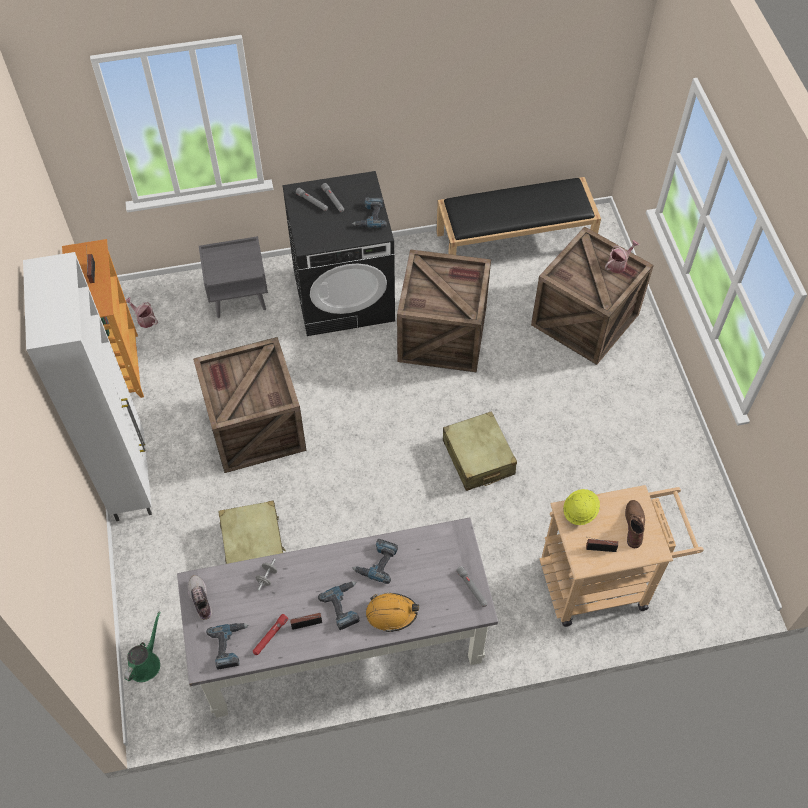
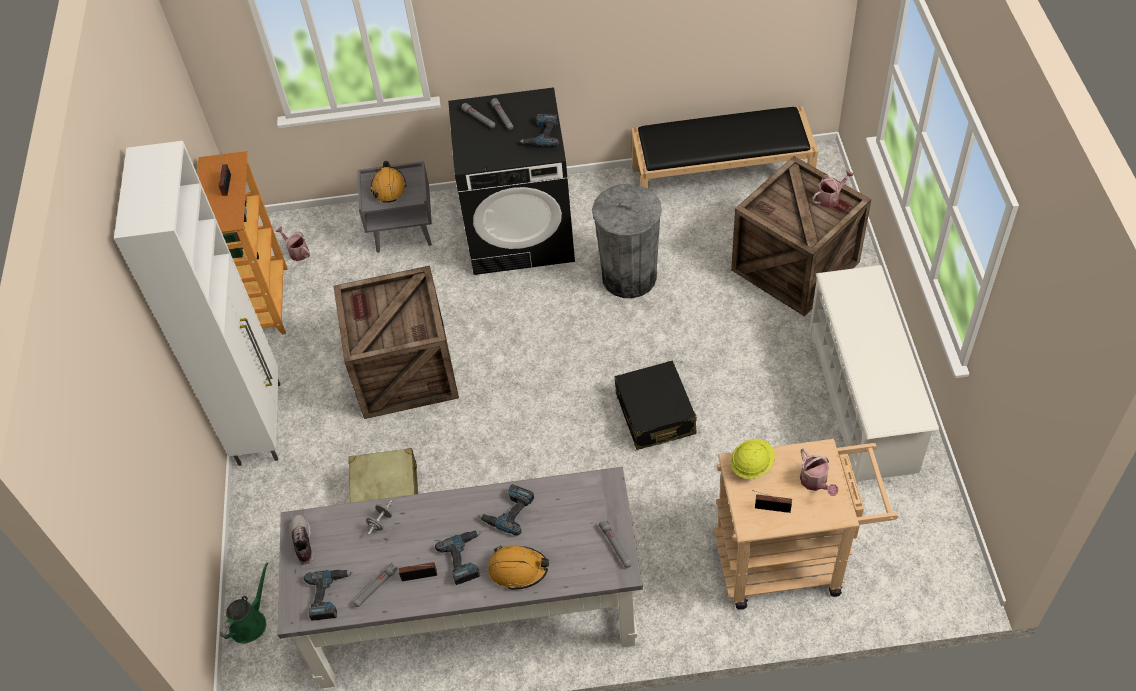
camera: 10 degrees right, 5 degrees down
(228, 261) = (388, 187): none -> orange hard hat
(270, 636) = (376, 587): red flashlight -> grey flashlight
(443, 334) = (629, 277): crate -> grey trash can
(478, 458) = (655, 414): beige suitcase -> black suitcase
(634, 524) = (815, 482): brown boot -> watering can
(651, 438) = (862, 400): none -> white shoe rack

